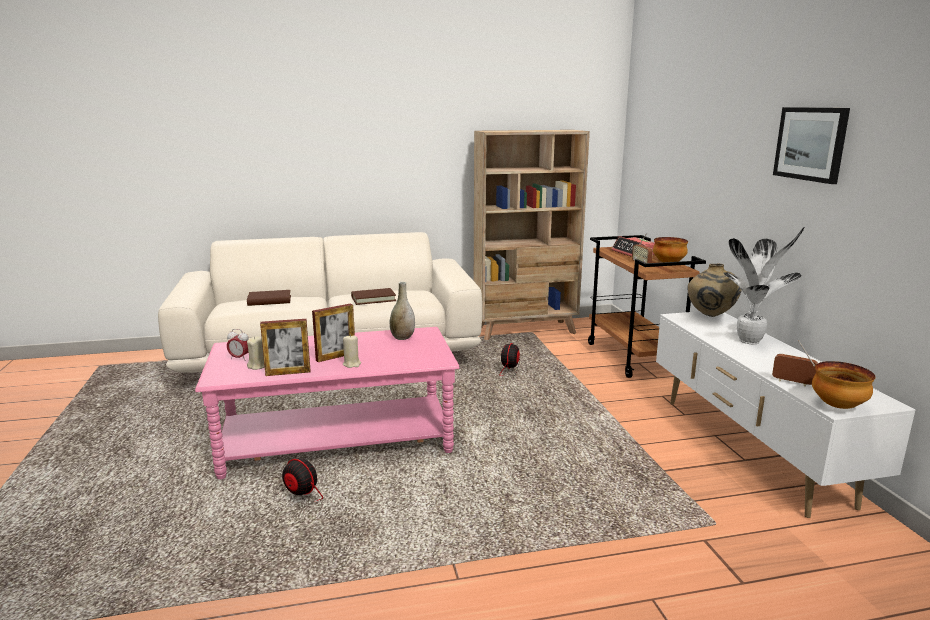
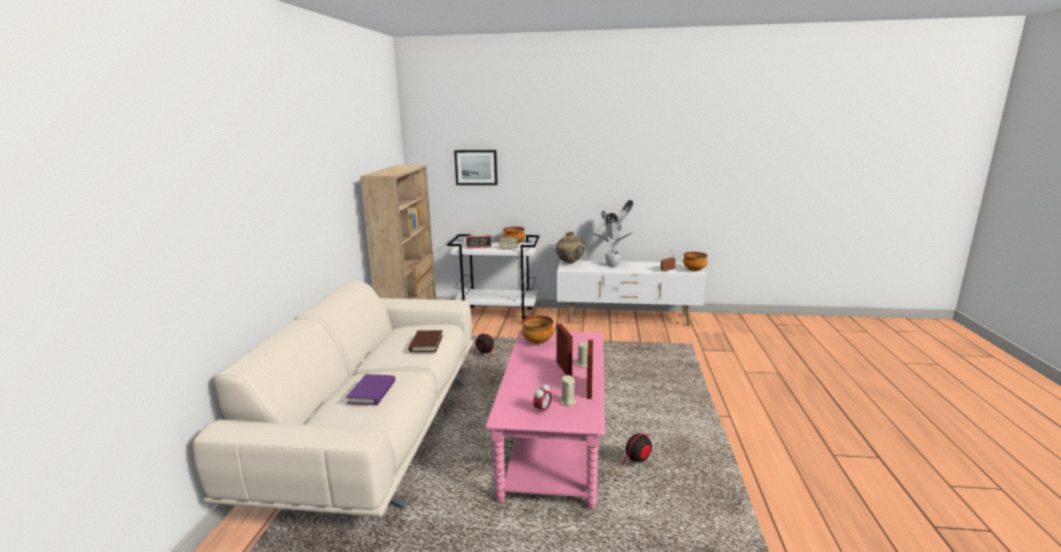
camera: 70 degrees left, 0 degrees up
(269, 301) = (372, 392): brown book -> purple book
(402, 337) = (537, 342): grey vase -> bowl
(635, 358) = (498, 315): brown cart -> white cart
(811, 144) = (611, 159): picture -> picture (476, 167)

